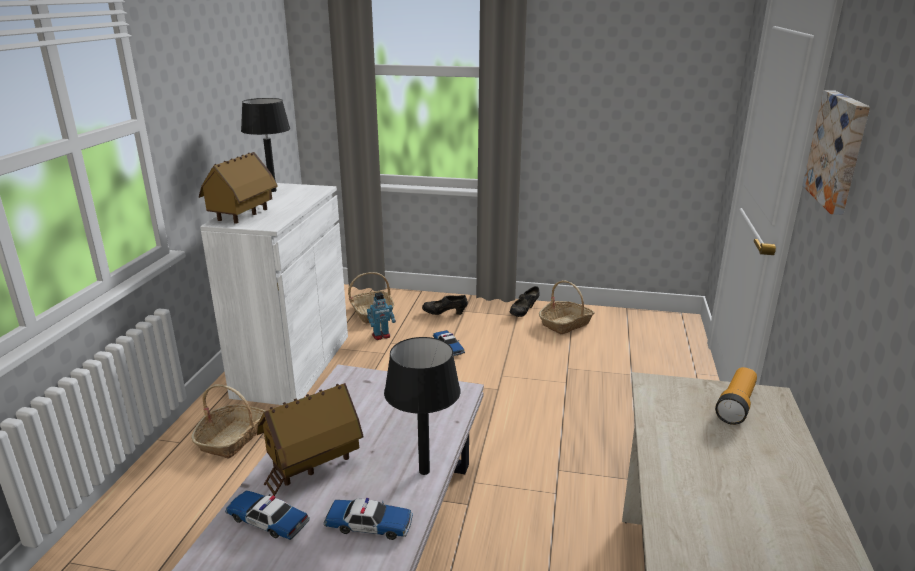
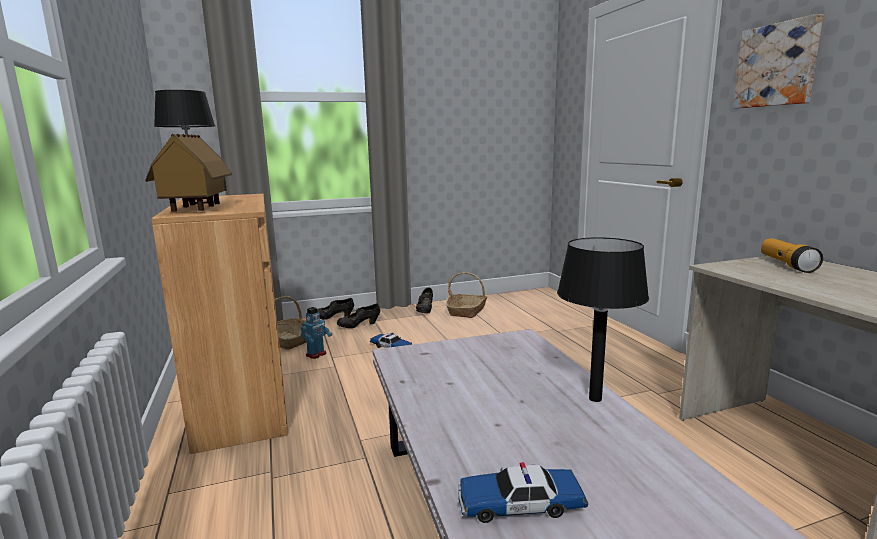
camera: 30 degrees left, 10 degrees down
(232, 438) = (235, 491): basket -> none
(293, 365) = (243, 401): white cabinet -> brown cabinet
(312, 465) = (482, 433): toy house -> none
(369, 525) = (628, 460): toy car -> none
(432, 297) = (333, 318): none -> black shoe

